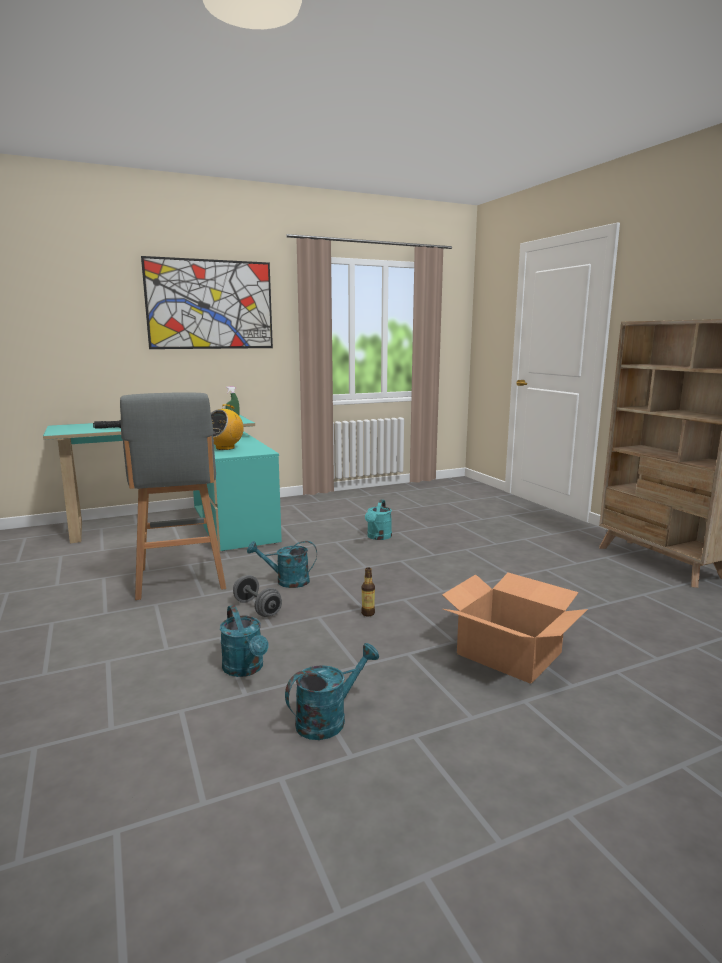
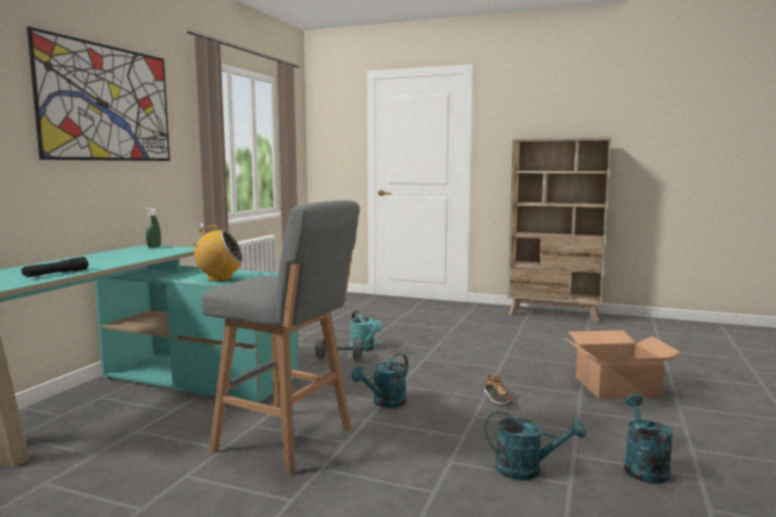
camera: 45 degrees left, 5 degrees down
(225, 448) = (219, 279): radio -> radio turned 75 degrees counterclockwise
(257, 608) = (418, 430): grey dumbbell -> grey dumbbell (339, 359)
(368, 613) = (497, 399): bottle -> shoe

